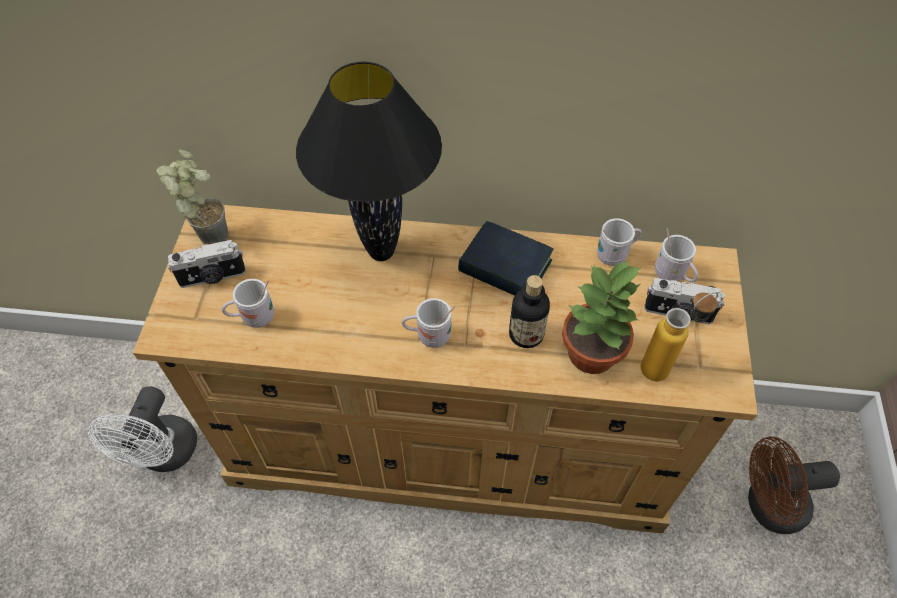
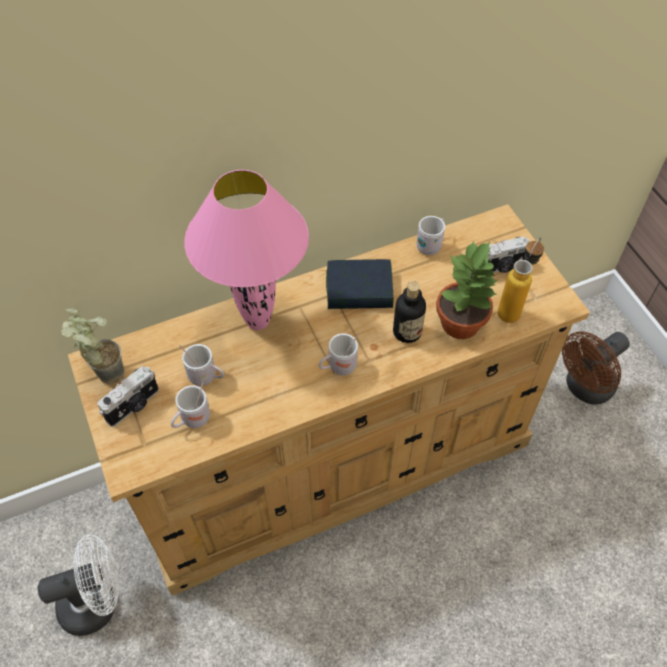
camera: 30 degrees left, 0 degrees up
(164, 455) = (97, 602): white fan -> white fan turned 90 degrees counterclockwise
(381, 251) = (257, 321): black table lamp -> pink table lamp
(672, 276) = (479, 243): white mug -> white mug (206, 377)

